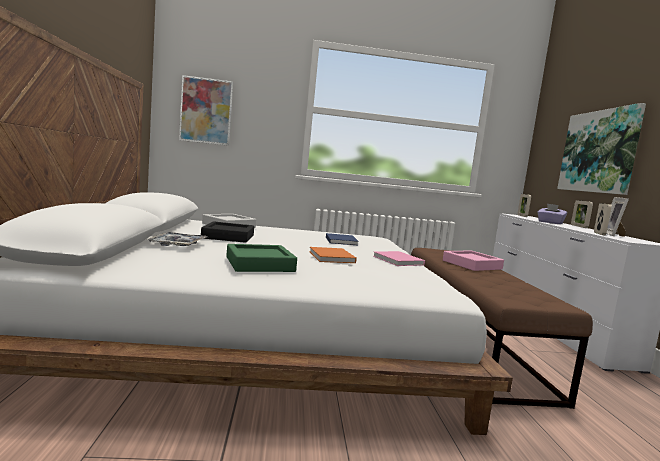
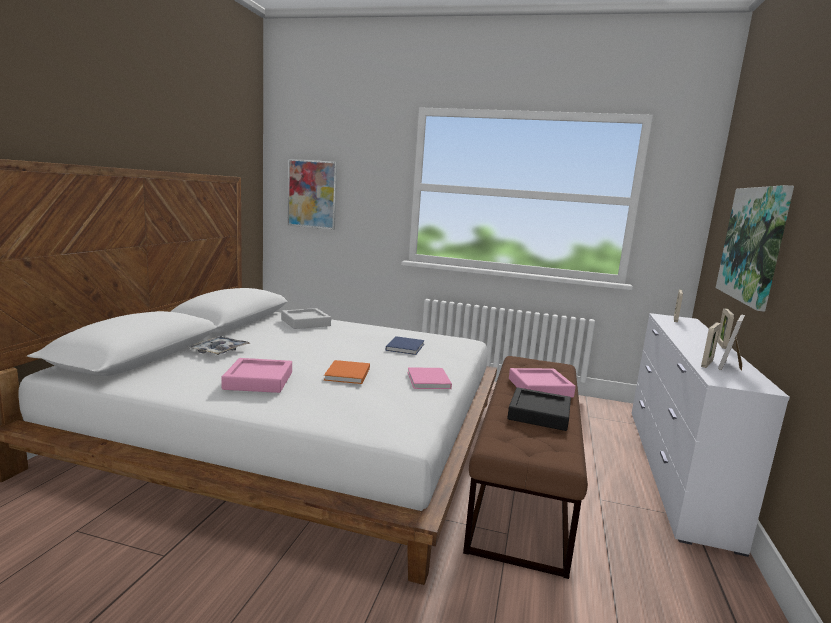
camera: 20 degrees right, 5 degrees up
(228, 236) = (282, 340): black tray -> black tray (539, 414)
(259, 264) = (258, 381): green tray -> pink tray
(550, 222) = (684, 336): purple tissue box -> none

